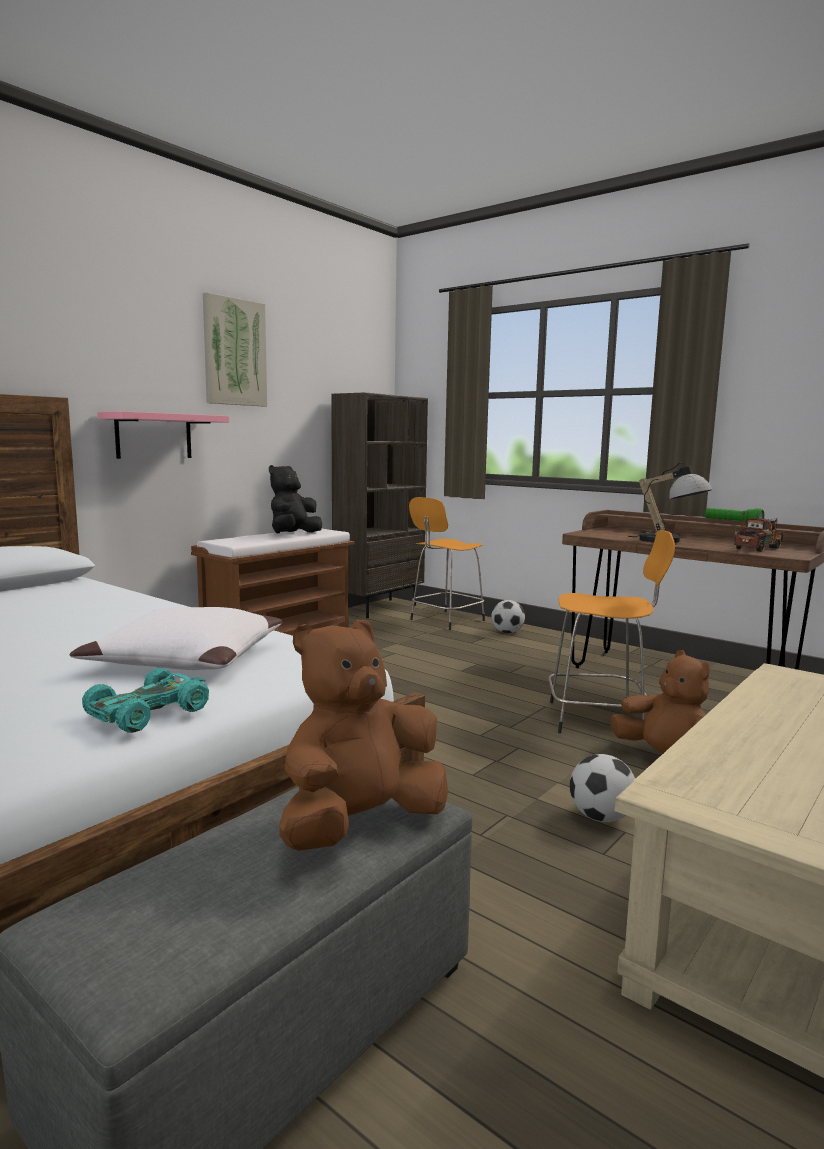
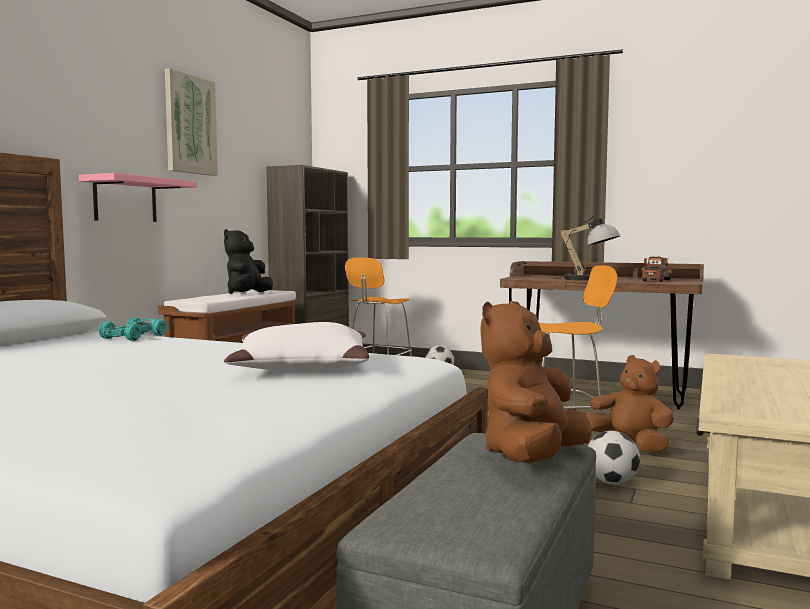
camera: 15 degrees left, 5 degrees down
(149, 712) = (335, 393): turquoise toy car -> turquoise toy car (134, 337)
(732, 523) = (628, 265): green flashlight -> none

